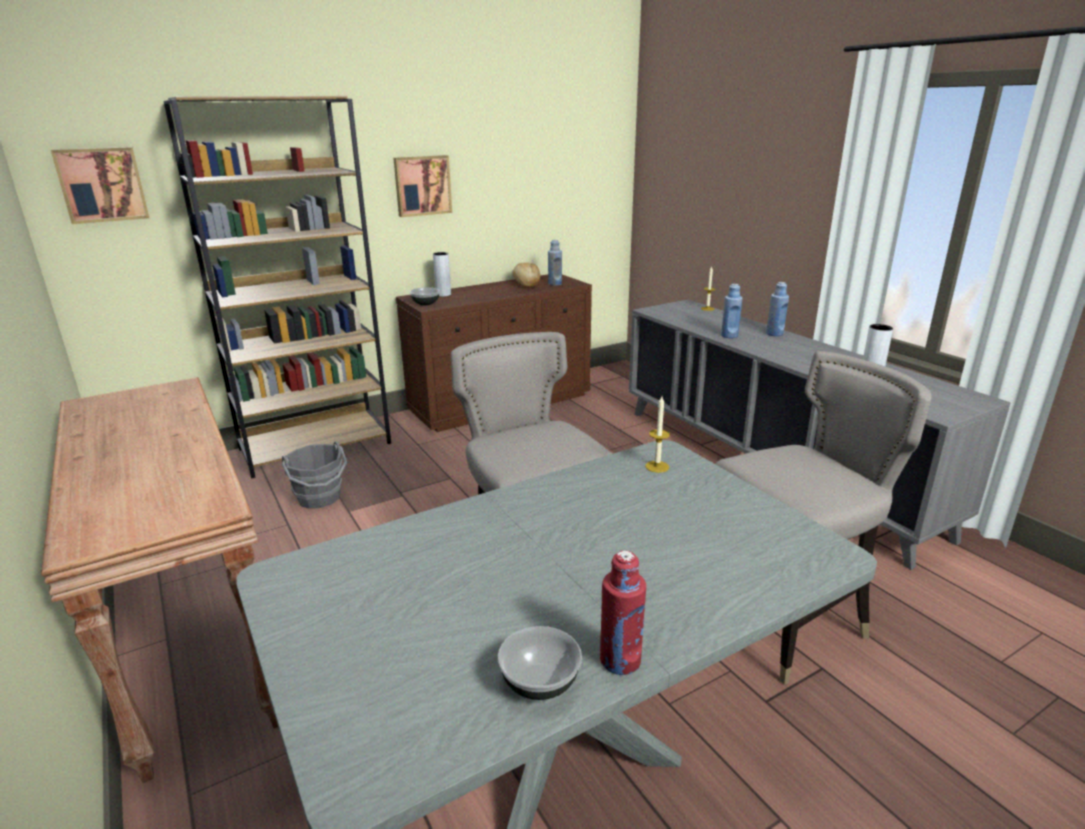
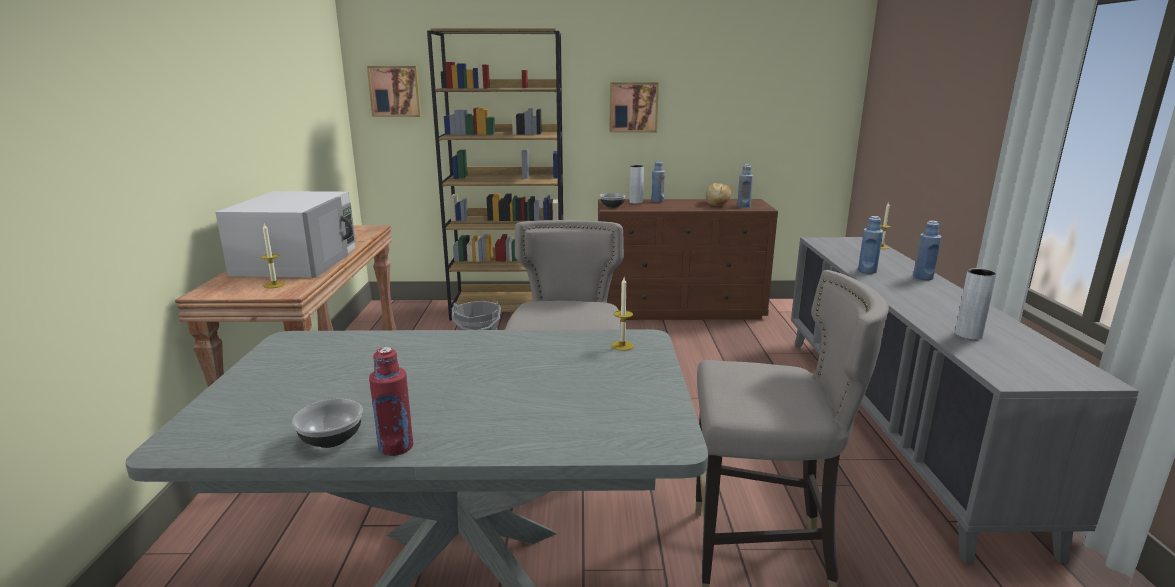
camera: 30 degrees right, 5 degrees down
(148, 459) = (298, 260): none -> white microwave
(176, 504) = (274, 285): none -> candle
(463, 290) = (657, 201): none -> blue bottle

